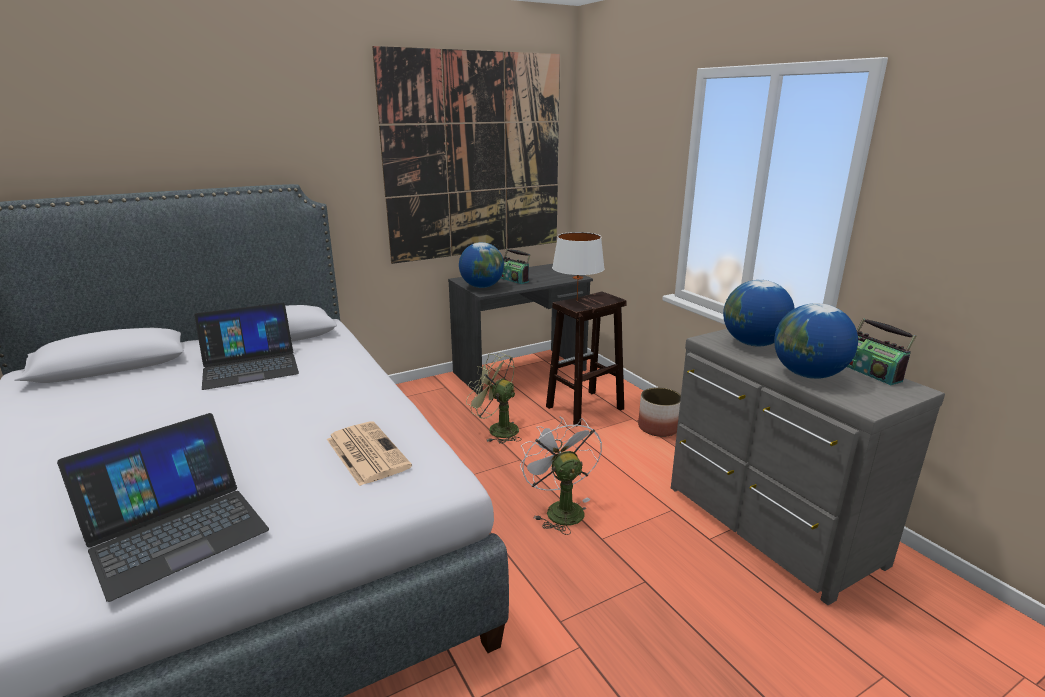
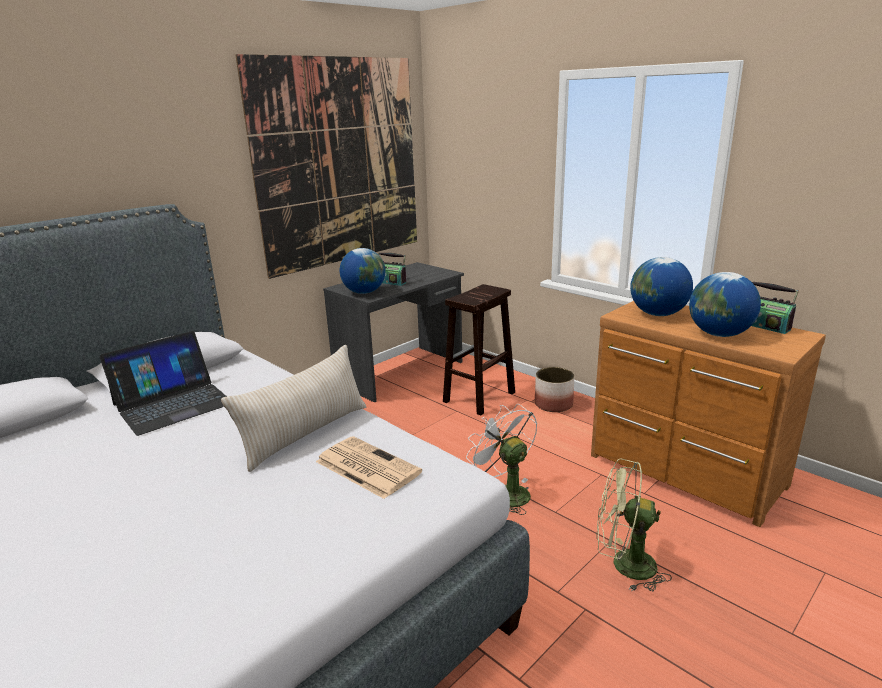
camera: 15 degrees left, 0 degrees up
(175, 529) = (228, 578): laptop -> none
(337, 411) = (305, 433): none -> beige pillow
(497, 429) = (407, 431): green fan -> green fan (624, 565)
(577, 300) = (466, 295): white table lamp -> none
(768, 526) = (685, 472): grey dresser -> brown dresser

